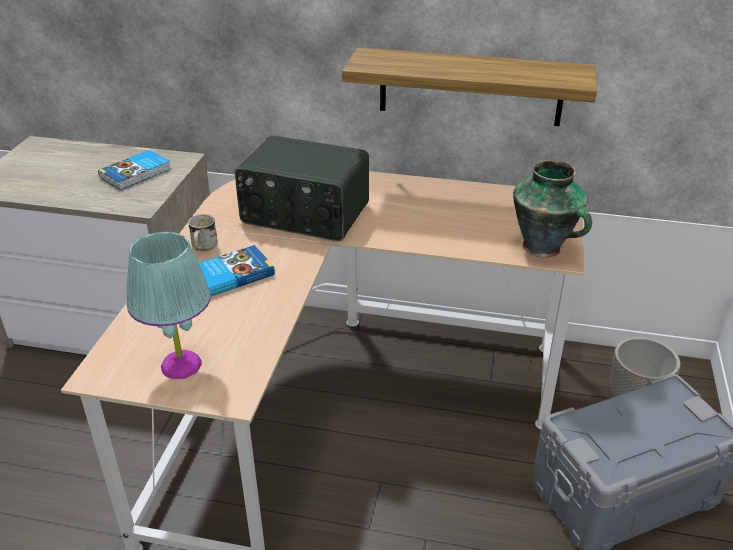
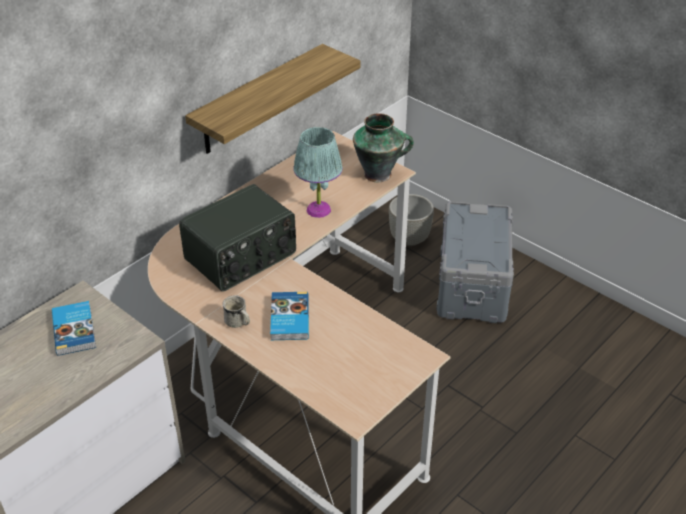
camera: 60 degrees left, 5 degrees up
(180, 365) = (375, 372): turquoise table lamp -> turquoise table lamp (319, 210)

